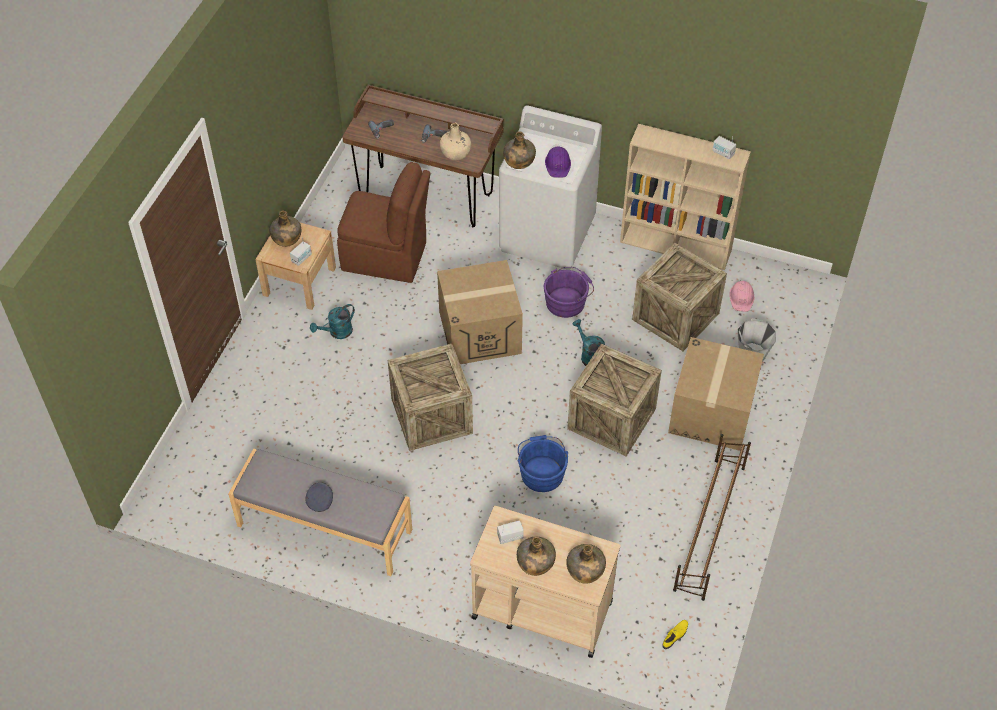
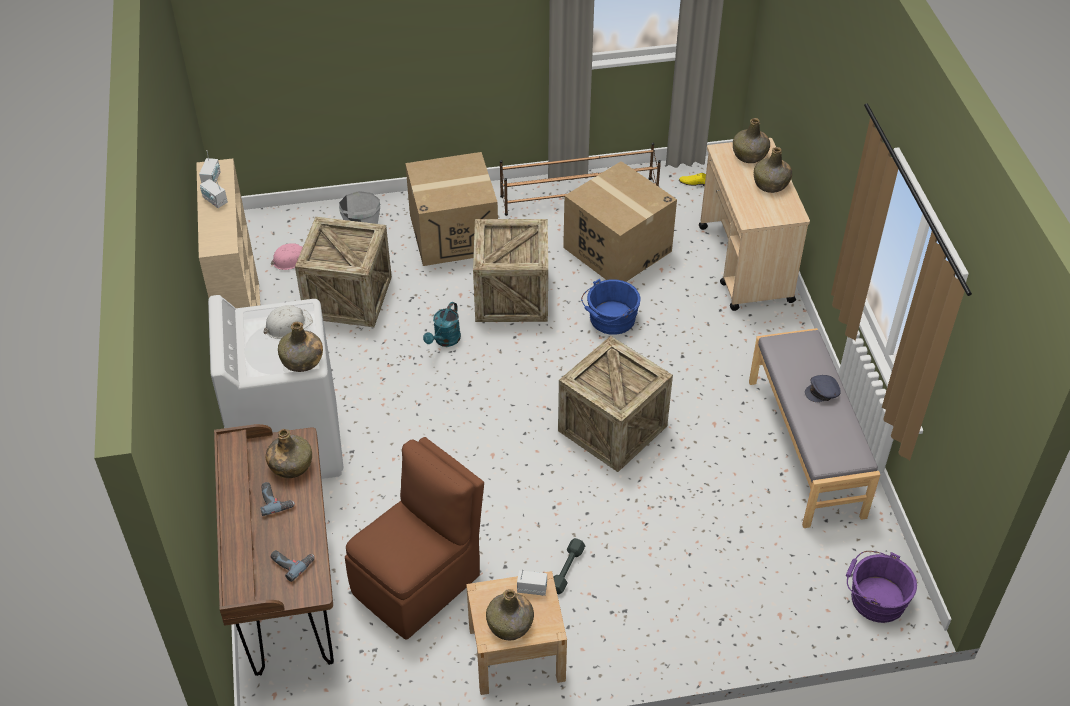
camera: 120 degrees left, 5 degrees down
(337, 332) = (566, 569): turquoise watering can -> grey dumbbell
(386, 257) = (419, 582): brown chair -> brown chair turned 60 degrees clockwise
(456, 152) = (291, 465): beige bottle -> green bottle
(480, 332) = (474, 440): cardboard box -> cardboard box (617, 249)
(510, 536) = (762, 208): radio -> radio (215, 201)
(558, 164) = (287, 325): purple hard hat -> white hard hat
(567, 301) = (381, 386): purple bucket -> purple bucket (874, 598)

